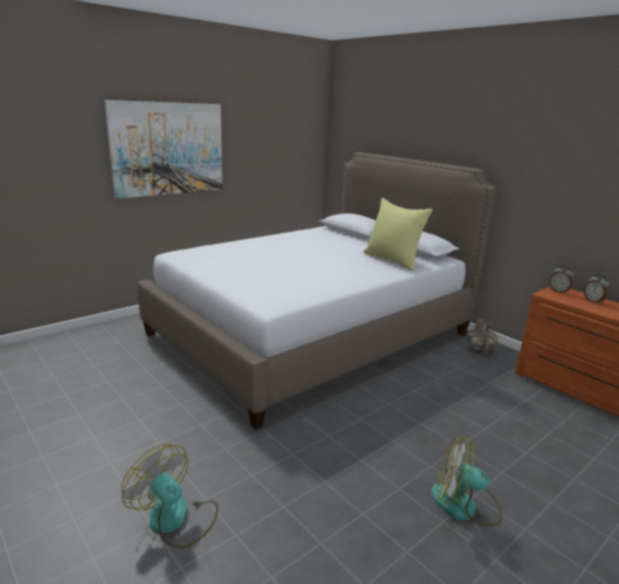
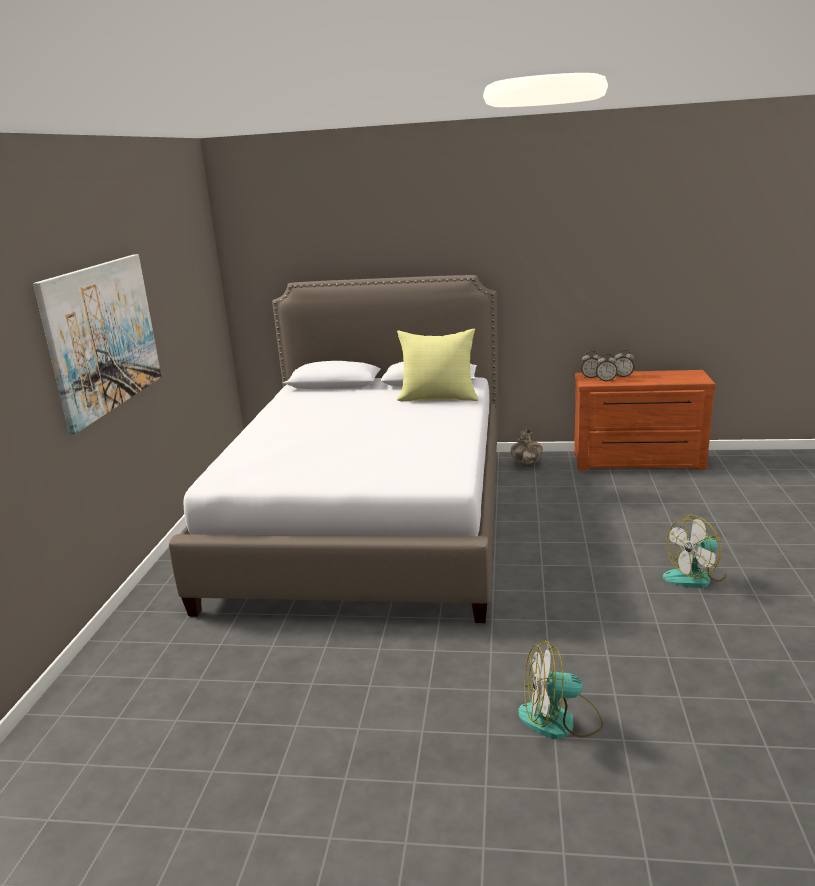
camera: 40 degrees left, 0 degrees up
(567, 298) = (606, 380): none -> alarm clock

